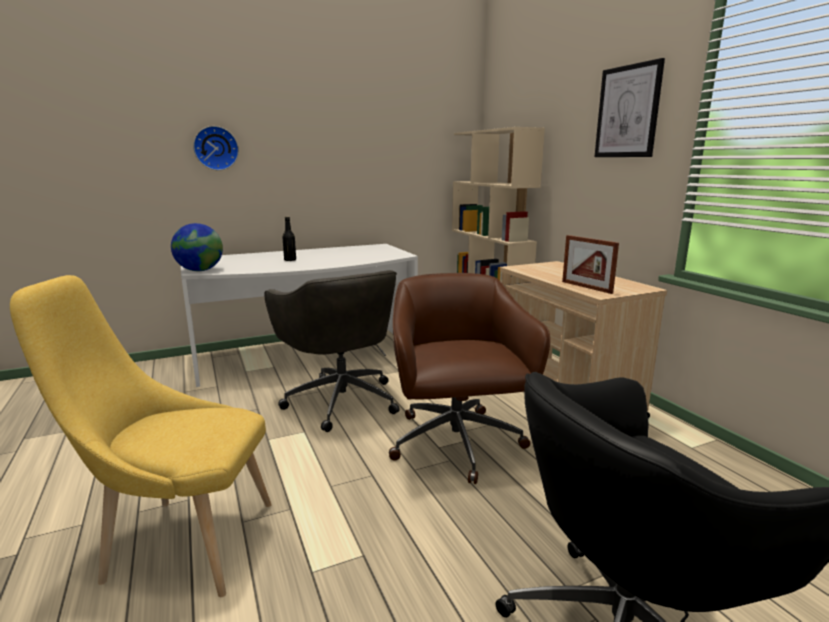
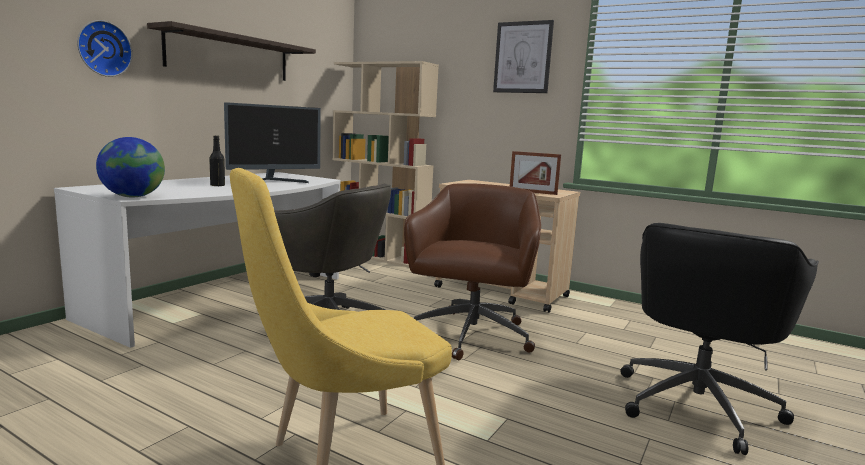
camera: 35 degrees left, 5 degrees down
(333, 140) = (230, 56): none -> shelf
(348, 256) = (274, 182): none -> monitor
(456, 445) = (471, 336): brown office chair -> brown office chair turned 60 degrees clockwise

